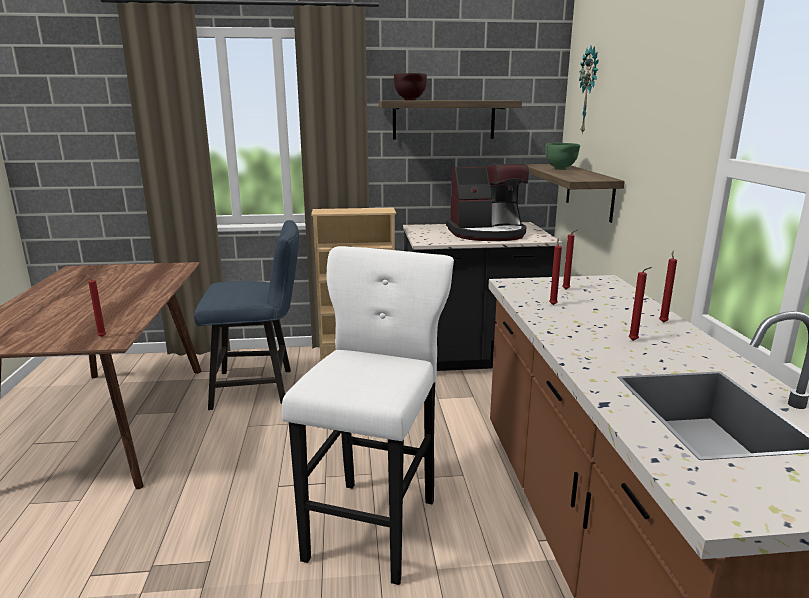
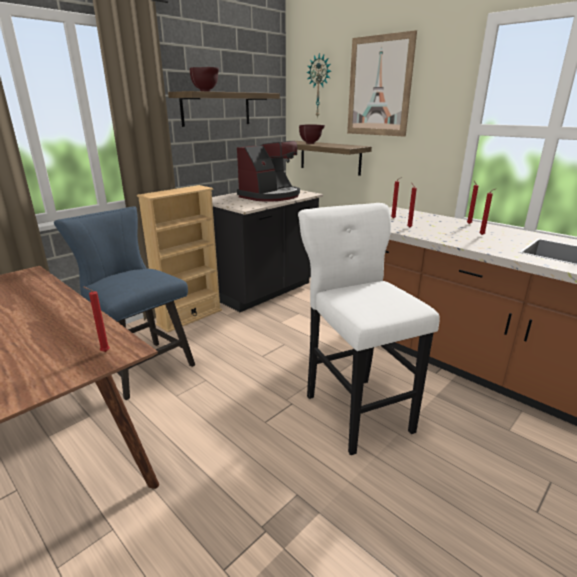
camera: 40 degrees left, 5 degrees up
(260, 387) = (141, 365): blue chair -> blue chair turned 90 degrees counterclockwise
(561, 169) = (311, 143): green bowl -> brown bowl
(638, 93) = (379, 86): none -> picture

